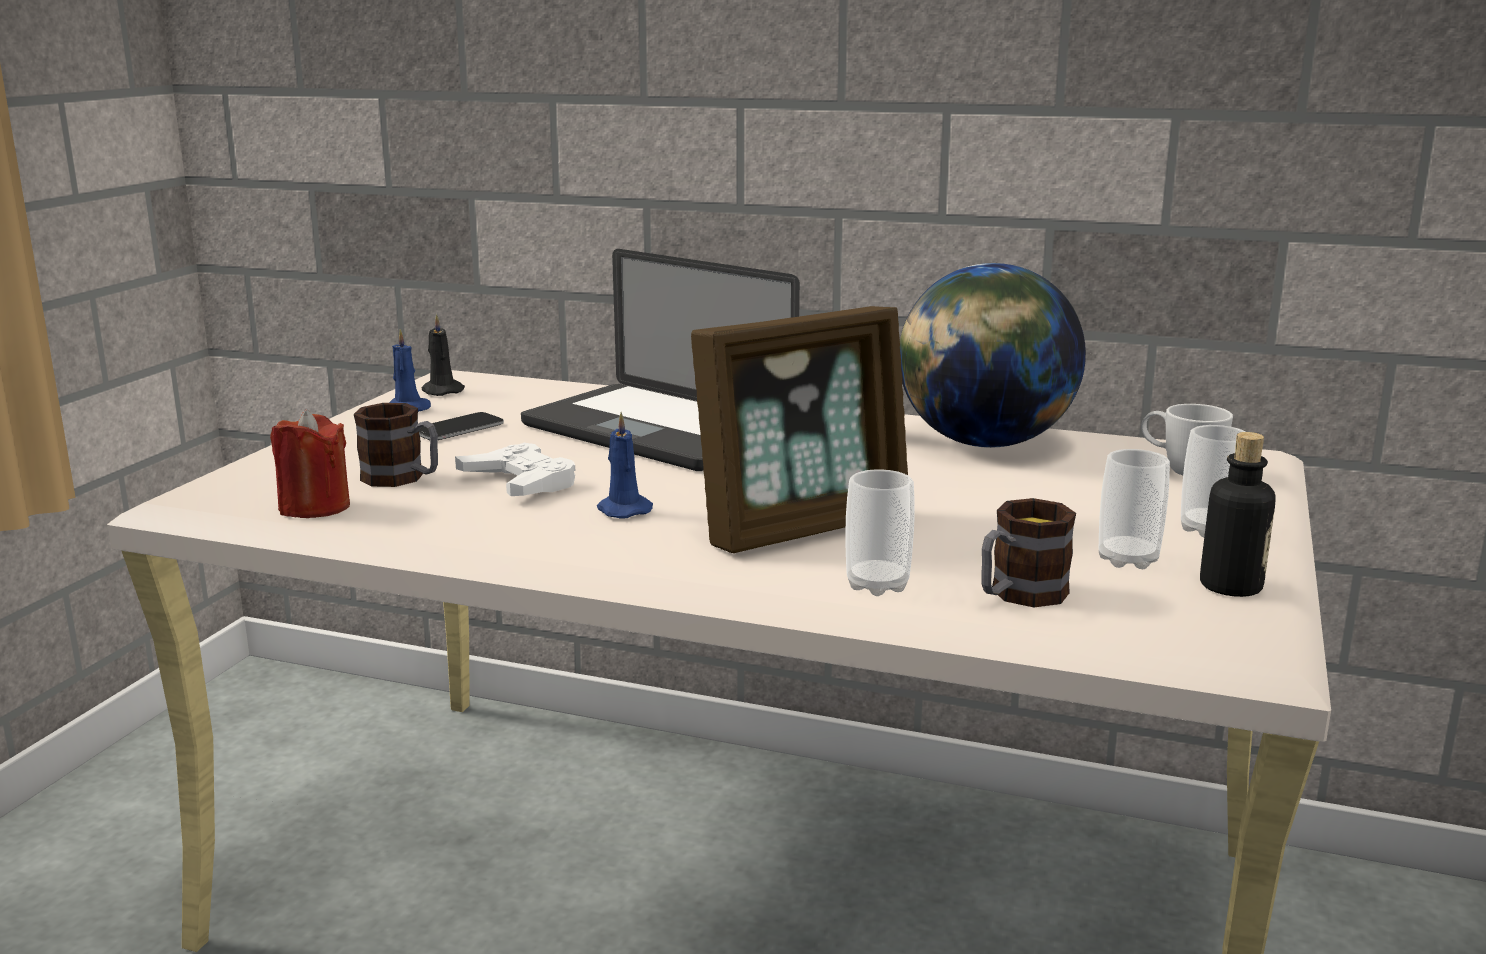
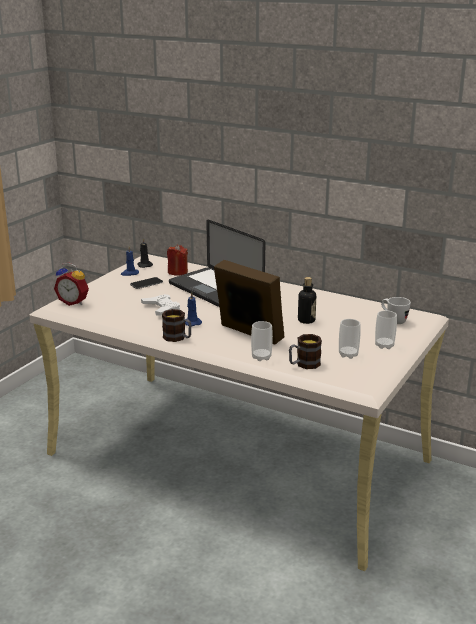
camera: 10 degrees right, 5 degrees up
(249, 482) = (74, 302): none -> alarm clock
(314, 507) = (93, 314): red candle -> red candle (177, 272)
(403, 479) = (123, 304): mug -> mug (178, 338)
(804, 527) = (248, 334): picture frame -> picture frame turned 120 degrees counterclockwise
(984, 443) = (330, 303): globe -> none
(1230, 586) = (374, 367): bottle -> bottle (306, 320)

